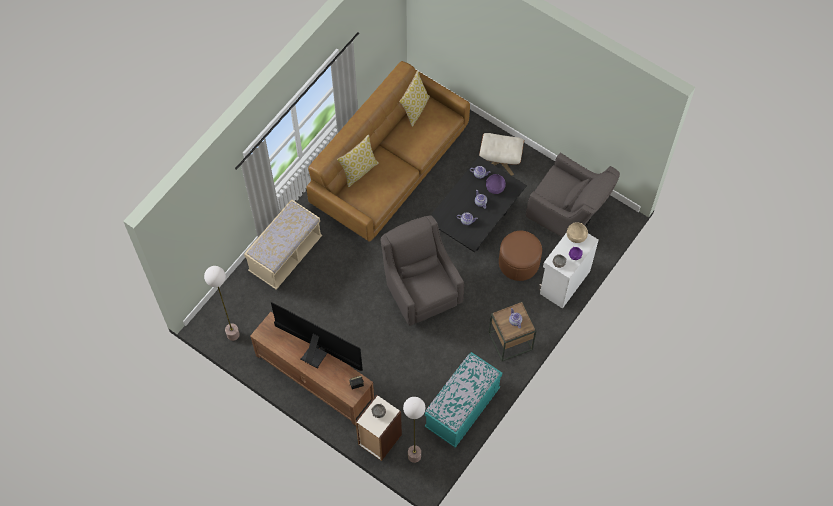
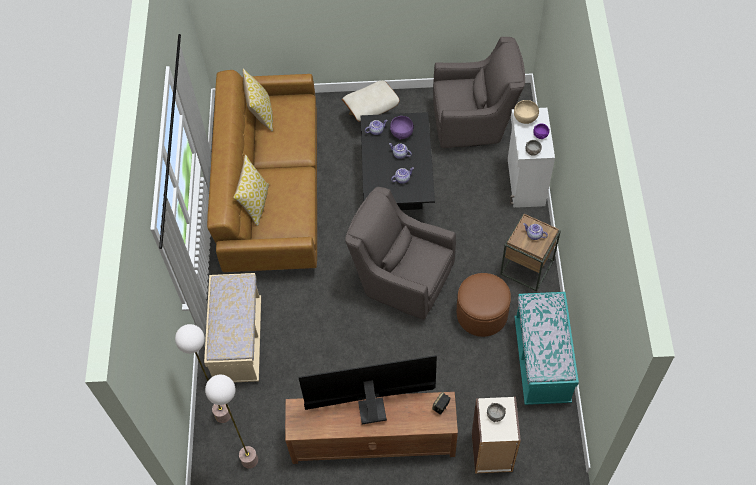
camera: 35 degrees left, 5 degrees down
(414, 456) = (539, 441): floor lamp -> floor lamp (222, 415)
(519, 262) = (469, 193): brown ottoman -> brown ottoman (482, 313)

